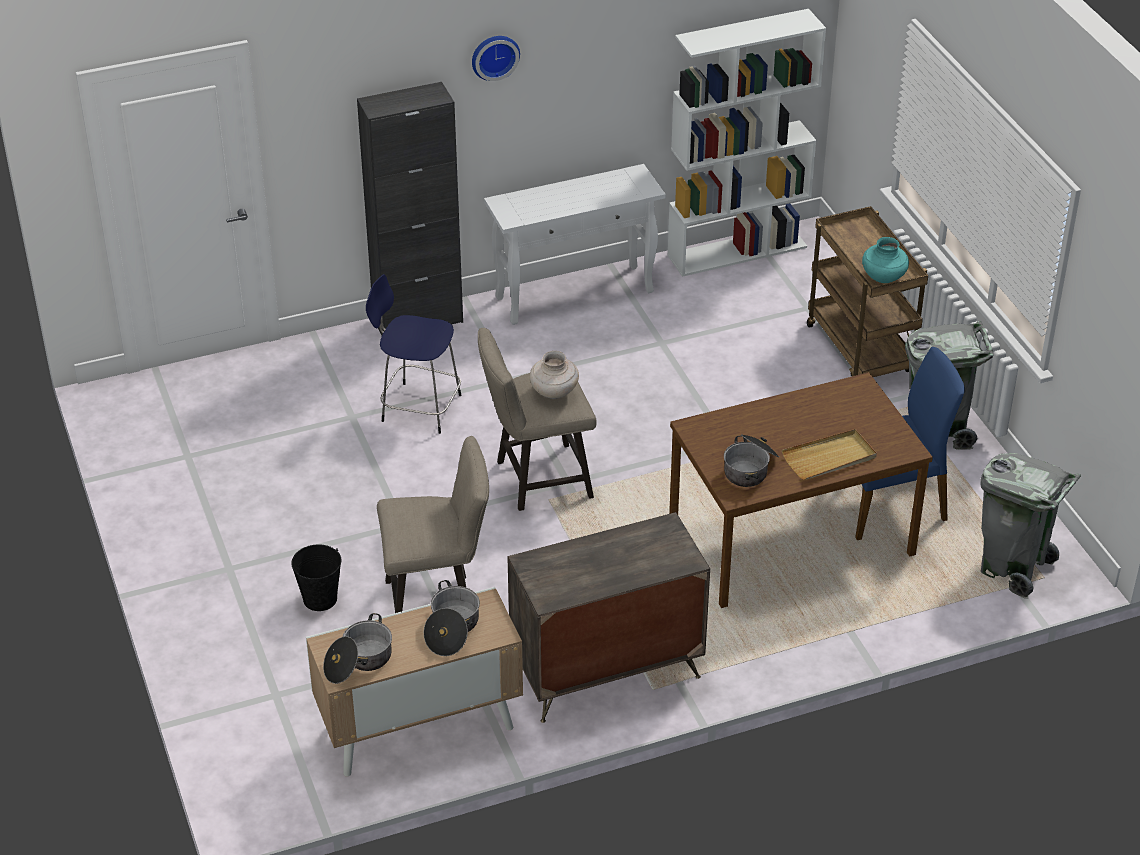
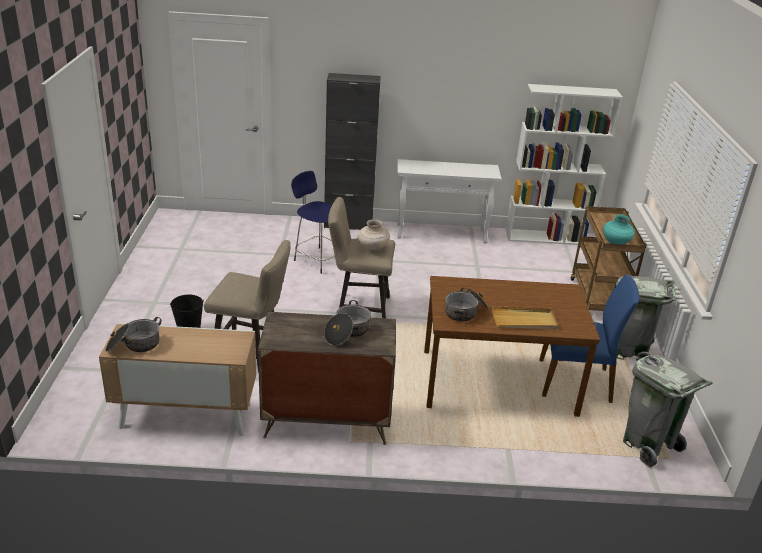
camera: 20 degrees right, 10 degrees down
(452, 629) = (207, 345): cooking pot -> cooking pot (347, 332)
(494, 56) = (414, 68): wall clock -> none

